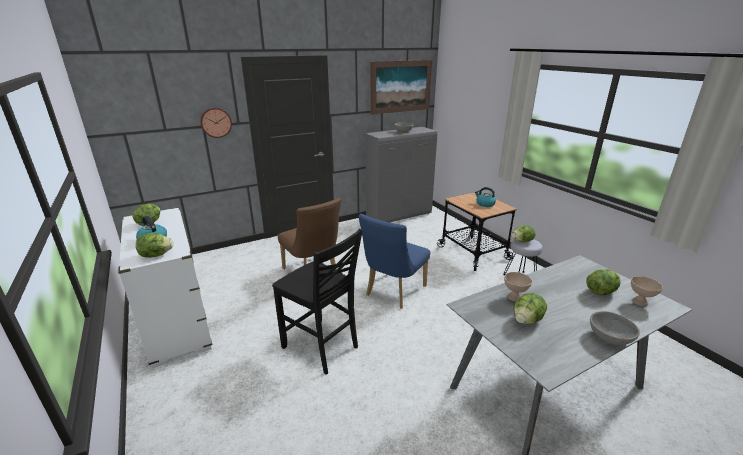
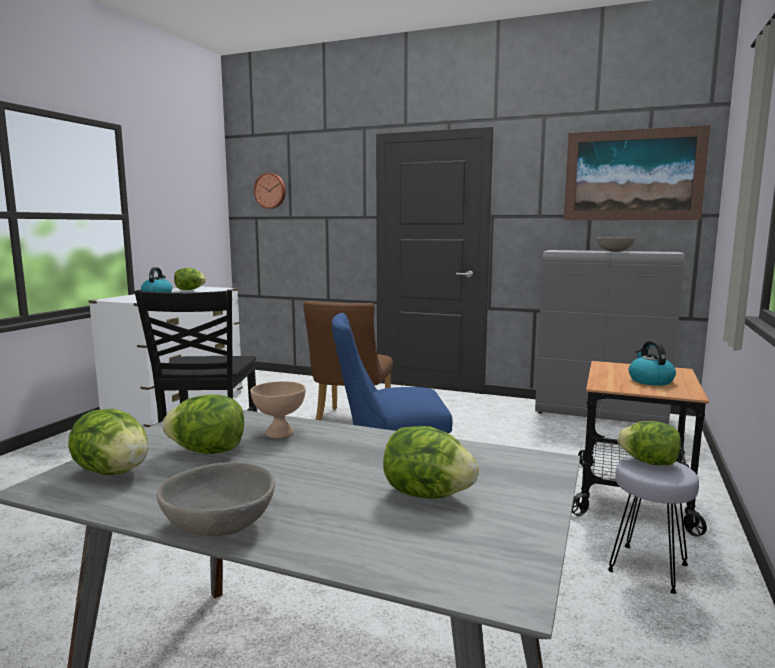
camera: 50 degrees right, 15 degrees down
(156, 255) = (128, 299): lettuce -> lettuce (113, 472)
(216, 122) = (339, 213): wall clock -> wall clock (270, 191)
(639, 302) = (451, 543): beige bowl -> none

